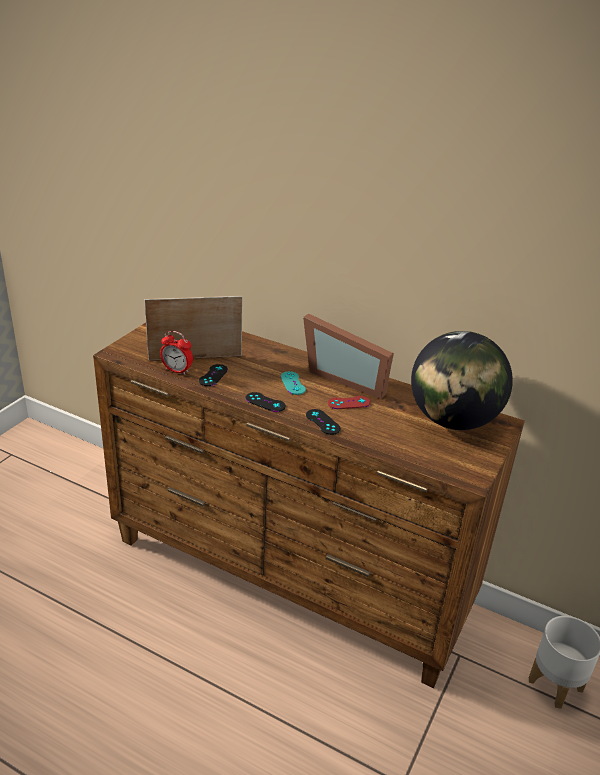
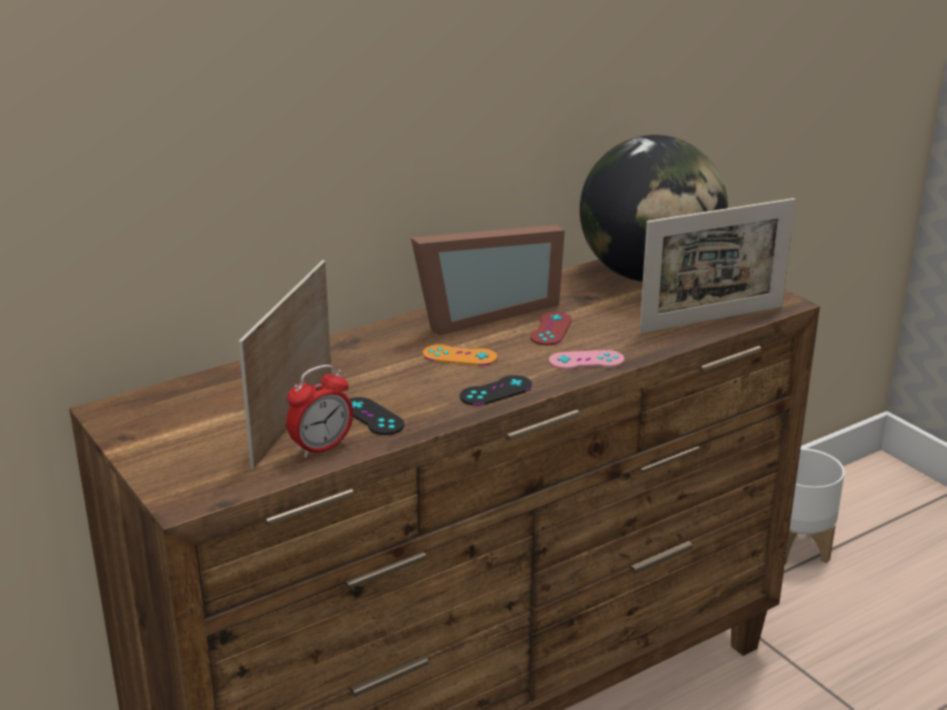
camera: 60 degrees left, 5 degrees down
(293, 383) = (459, 356): turquoise game controller -> orange game controller
(323, 422) = (586, 360): black game controller -> pink game controller
(417, 455) = (712, 319): none -> picture frame

